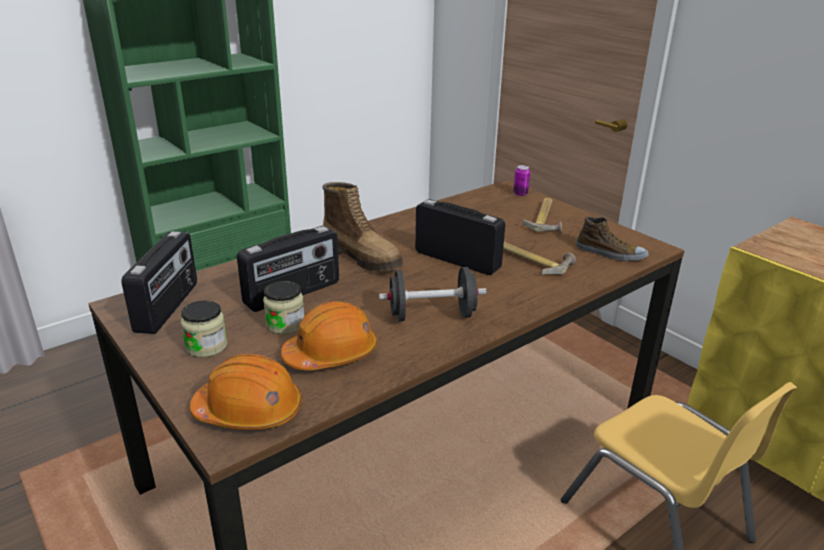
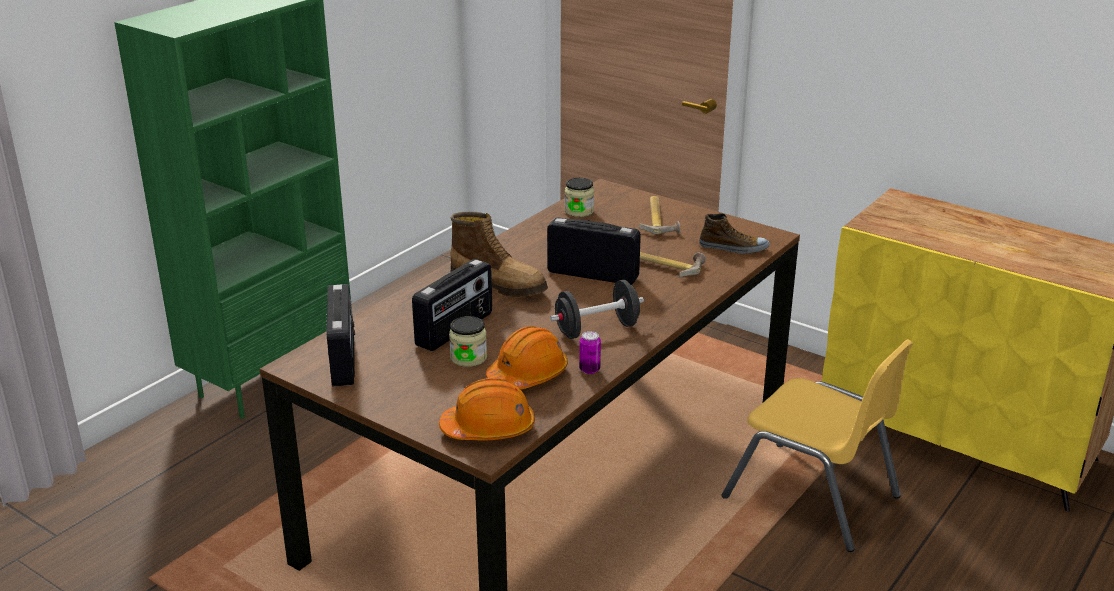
camera: 15 degrees left, 0 degrees up
(206, 346) = (410, 387): jar -> jar (579, 211)
(520, 193) = (621, 194): can -> can (589, 370)

